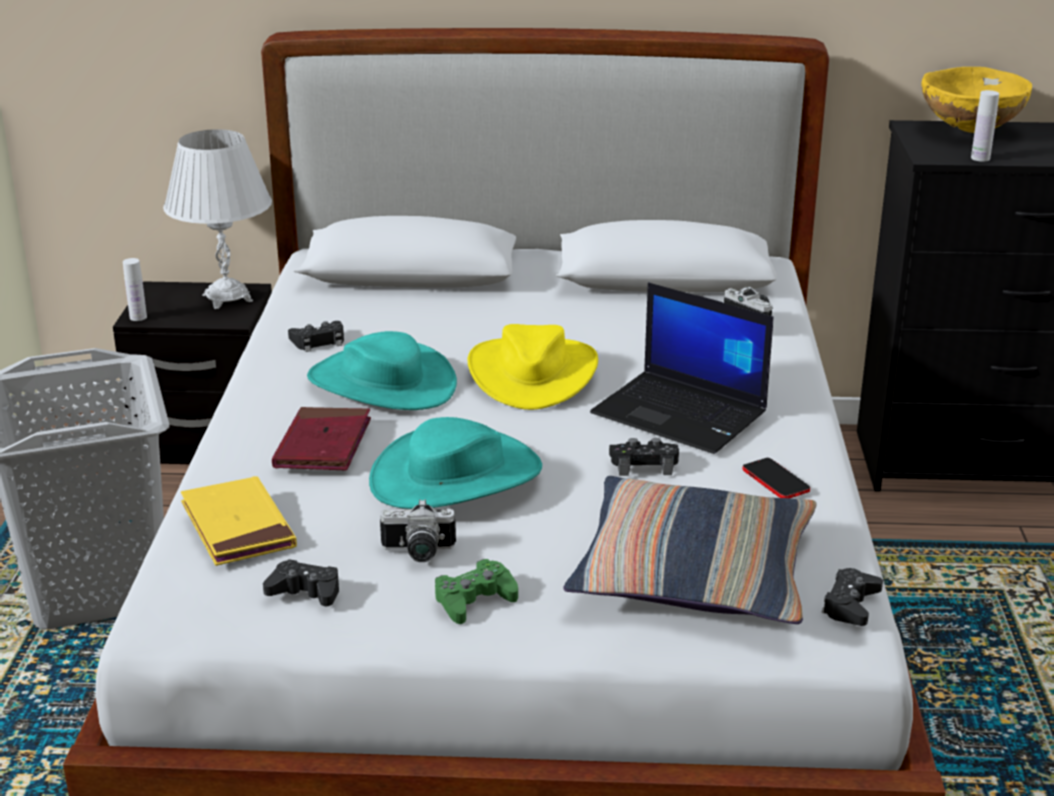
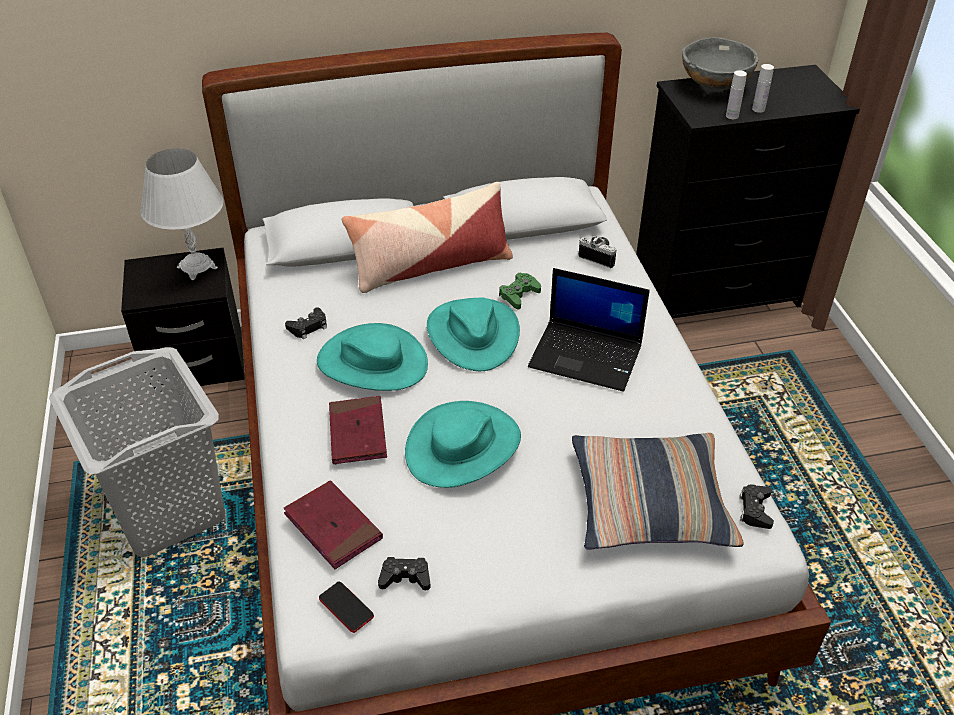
camera: 15 degrees left, 15 degrees up
(138, 317) = (137, 298): white bottle -> white bottle (758, 109)
(238, 526) = (333, 527): yellow book -> red book
(418, 553) = (466, 524): camera -> none
(474, 599) = (520, 558): green game controller -> green game controller (519, 295)
(513, 304) = (430, 266): none -> pillow
(532, 373) = (472, 334): yellow hat -> turquoise hat
(644, 464) = (580, 408): black game controller -> none
(775, 480) = (669, 407): phone -> phone (346, 607)
(969, 131) = (713, 87): yellow bowl -> grey bowl

